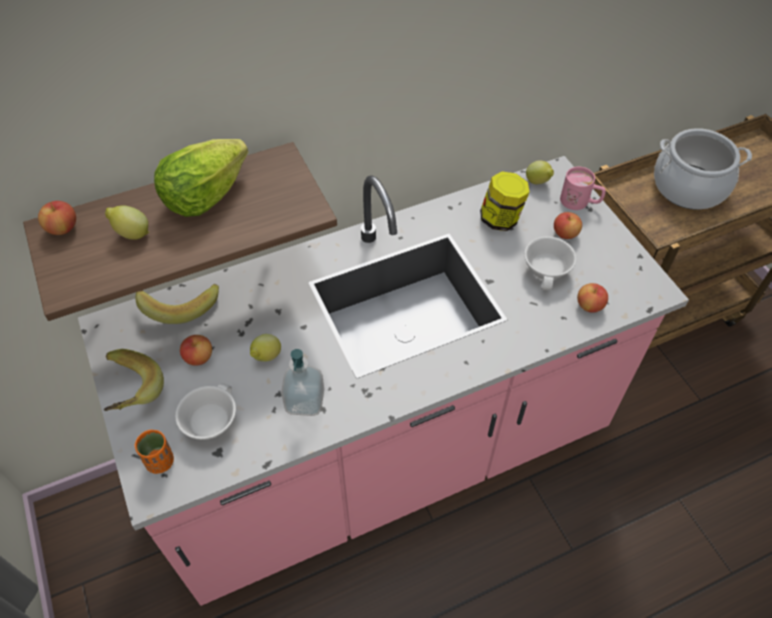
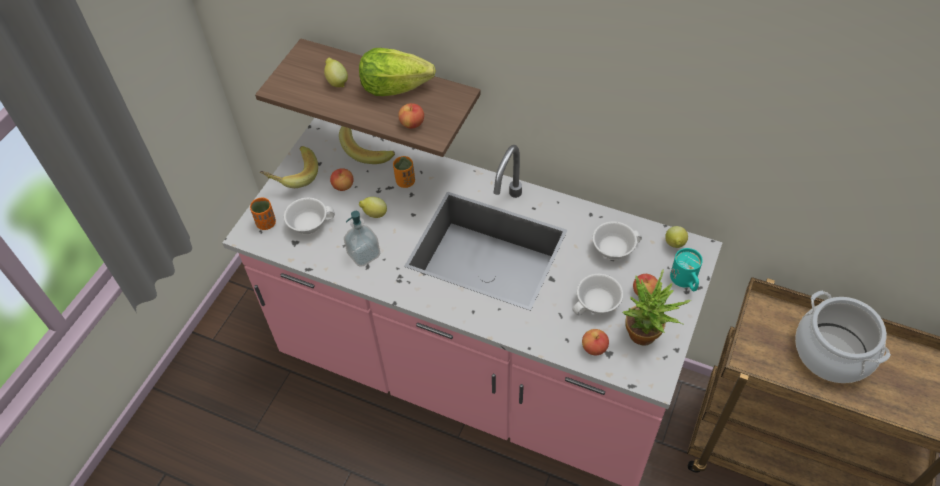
camera: 50 degrees right, 0 degrees up
(62, 228) = (311, 55): apple -> apple (412, 124)
(257, 304) = (405, 181): none -> orange cup
(501, 219) = (613, 248): jar -> white cup
(580, 202) = (685, 281): pink mug -> turquoise mug
(611, 265) = (646, 338): none -> potted plant

